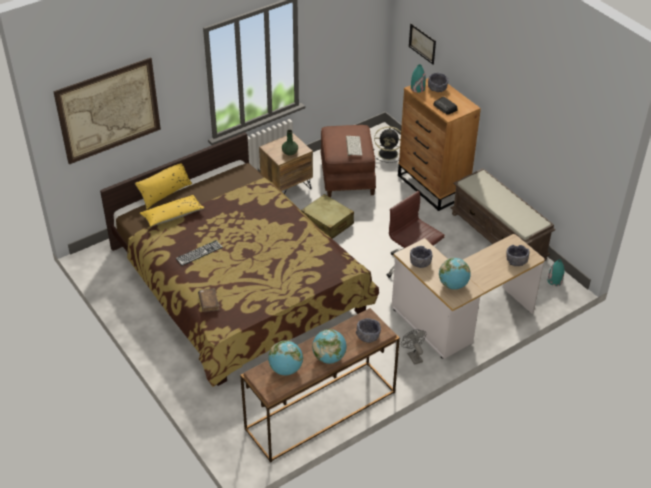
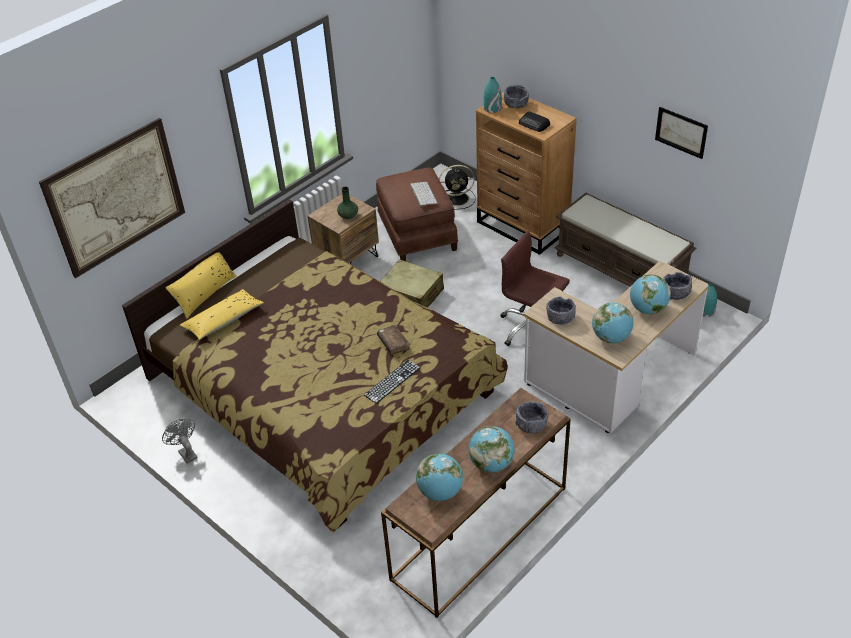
camera: 10 degrees left, 0 degrees up
(199, 253) = (272, 361): keyboard -> keyboard (392, 381)
(209, 303) = (305, 423): brown book -> brown book (393, 343)
(413, 356) = (571, 437): grey fan -> grey fan (185, 453)
(422, 43) = (483, 54): picture -> picture (681, 132)
(489, 269) = (647, 309): none -> globe

